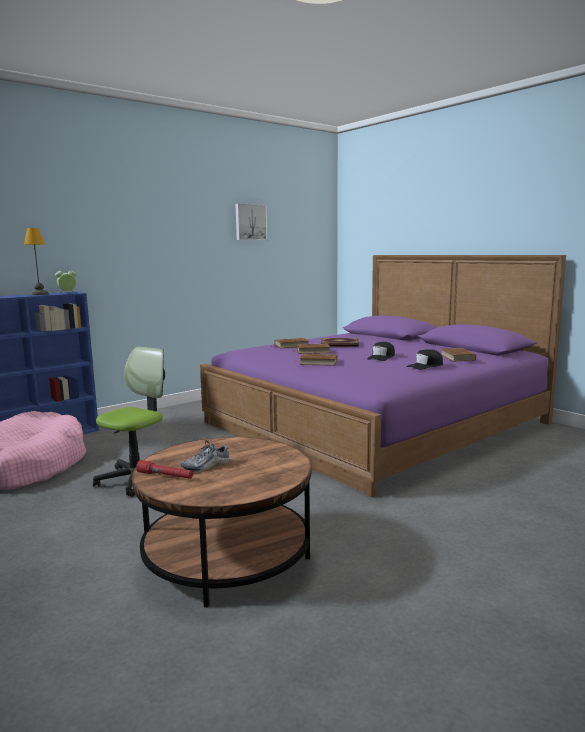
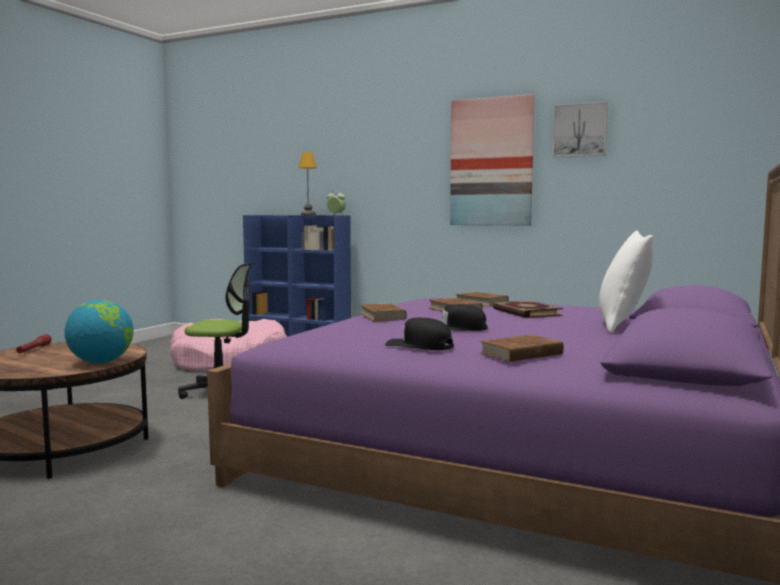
camera: 65 degrees right, 5 degrees down
(196, 242) = (491, 162): none -> picture
(206, 466) = (56, 354): shoe -> none
(270, 450) = (101, 362): none -> globe
(396, 340) = (622, 325): none -> white pillow

